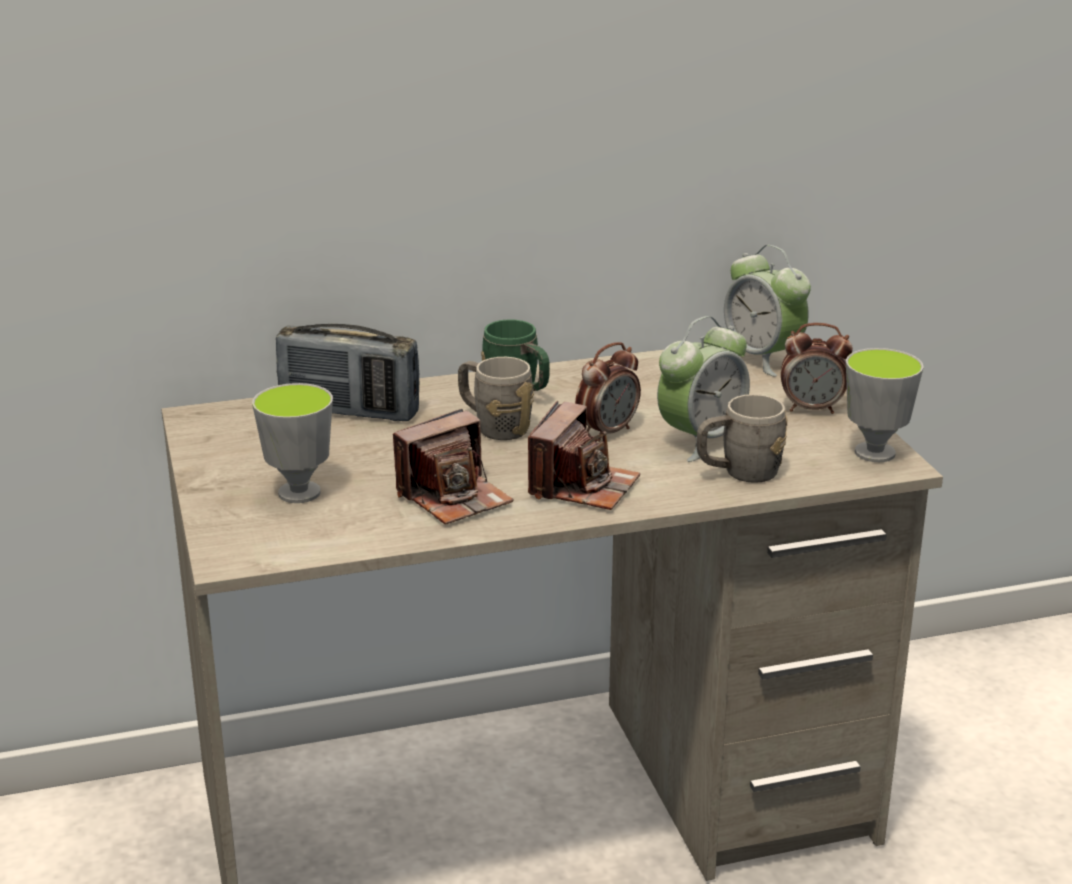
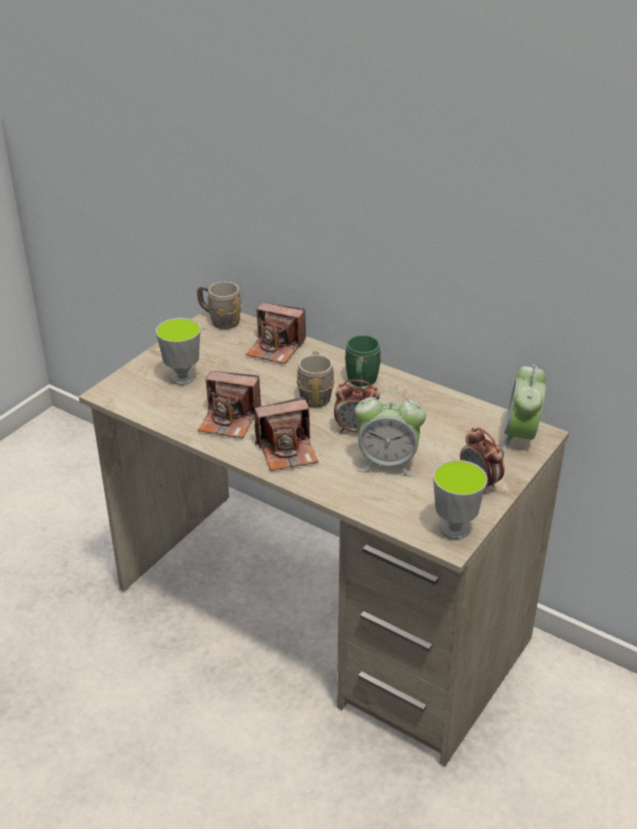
camera: 50 degrees right, 10 degrees up
(349, 411) = (276, 348): radio -> camera
(739, 473) = (366, 493): grey mug -> grey mug (219, 320)

